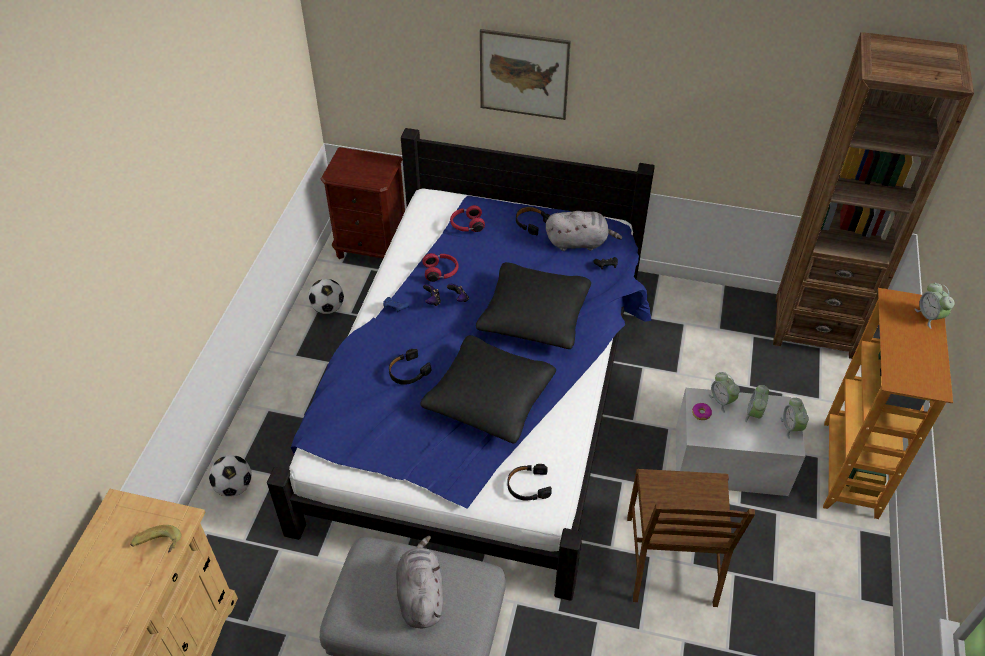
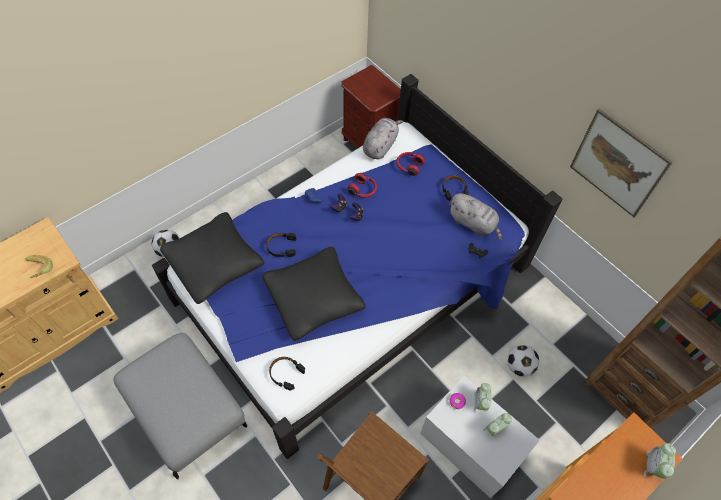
camera: 35 degrees right, 10 degrees up
(328, 308) = (310, 170): football -> football (519, 366)
(420, 595) = (176, 394): grey plush toy -> grey plush toy (380, 146)
(524, 74) = (494, 77): picture -> picture (617, 164)
(534, 316) = (394, 259): black pillow -> black pillow (215, 263)
(791, 427) = (512, 458): alarm clock -> none

